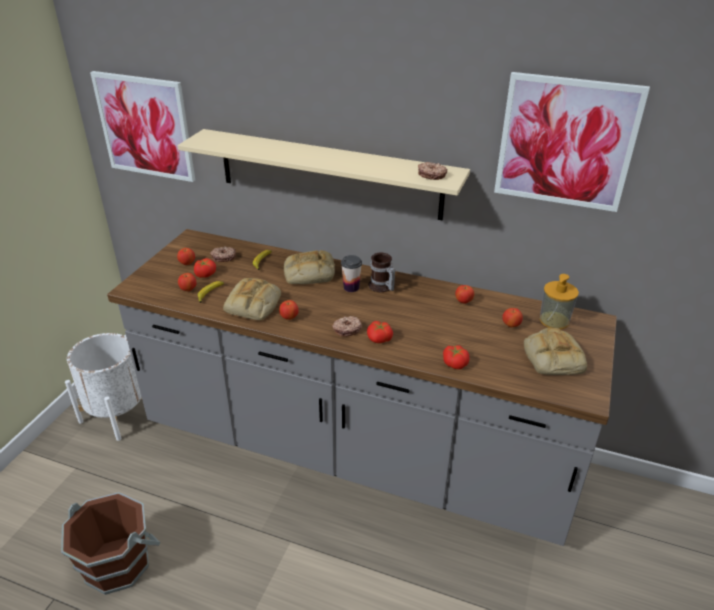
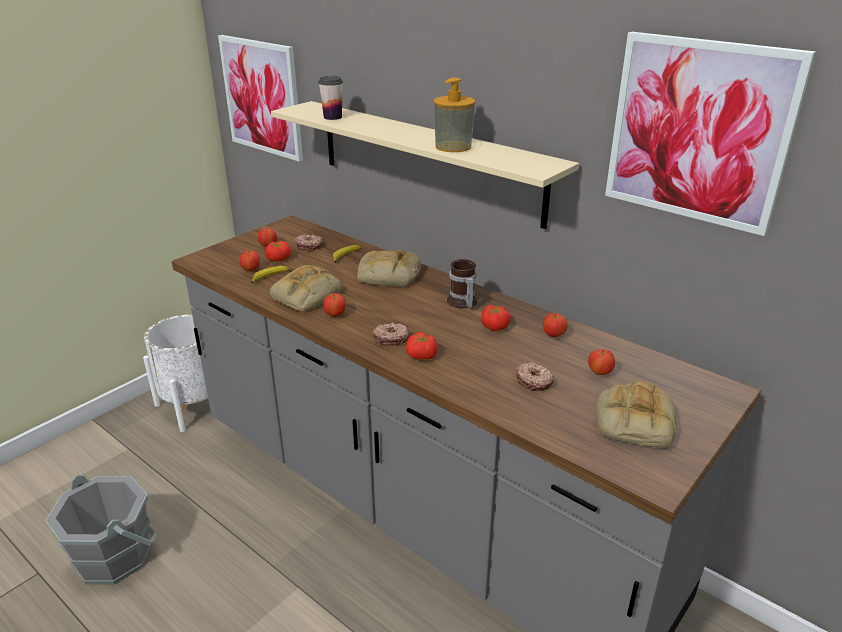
camera: 20 degrees right, 5 degrees down
(118, 563) = (114, 555): brown bucket -> grey bucket
(351, 287) = (426, 297): cup -> cup (332, 117)
(431, 175) = (524, 163): donut -> donut (534, 381)
(455, 363) = (497, 400): tomato -> tomato (495, 326)
(554, 320) = (664, 378): soap dispenser -> soap dispenser (453, 146)

